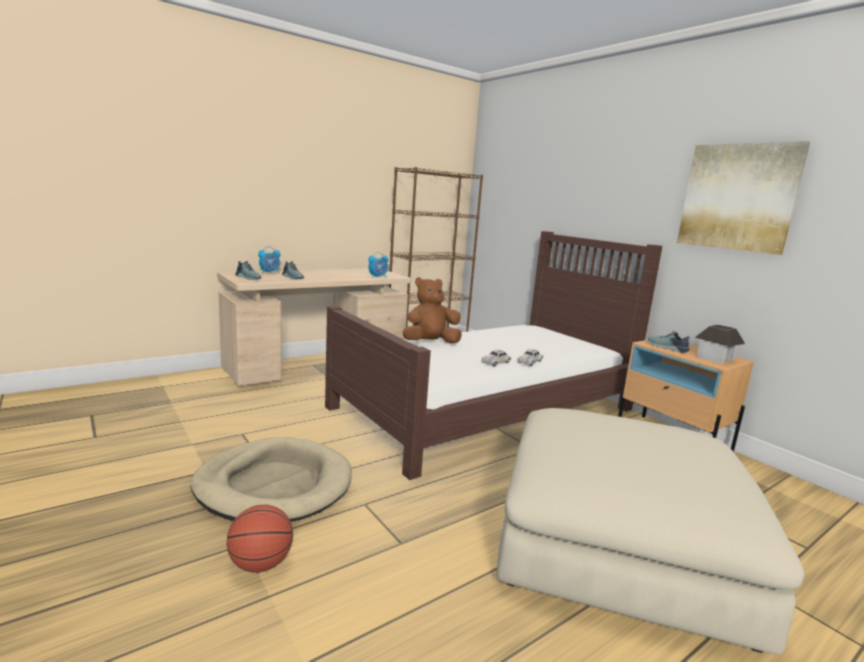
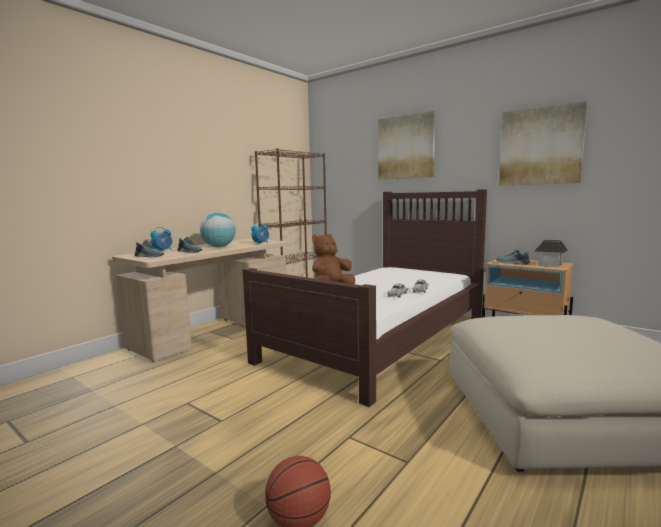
camera: 15 degrees left, 5 degrees down
(274, 485) = (254, 442): beige dog bed -> none
(329, 275) = (219, 247): none -> globe
(576, 177) = (406, 147): none -> picture

